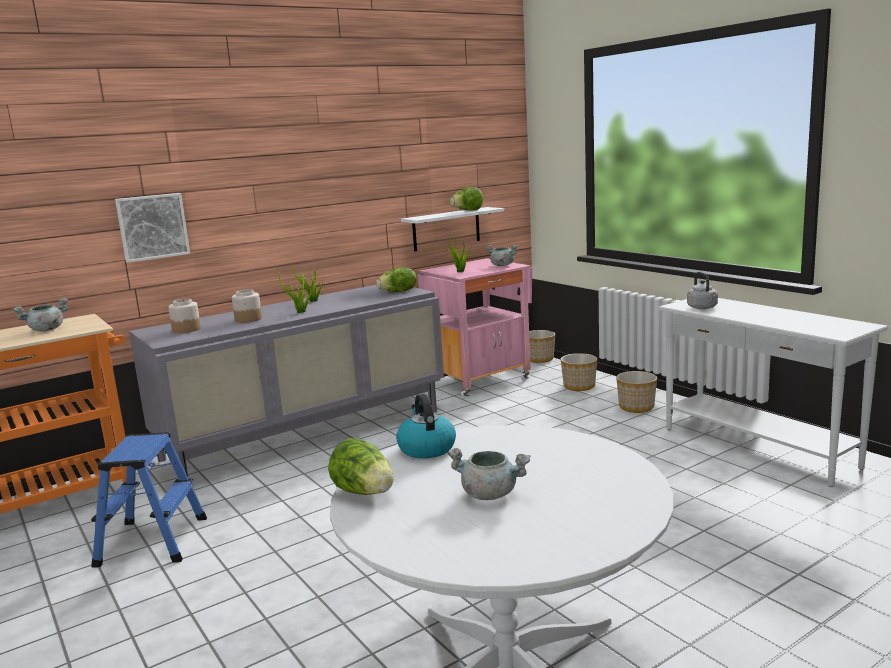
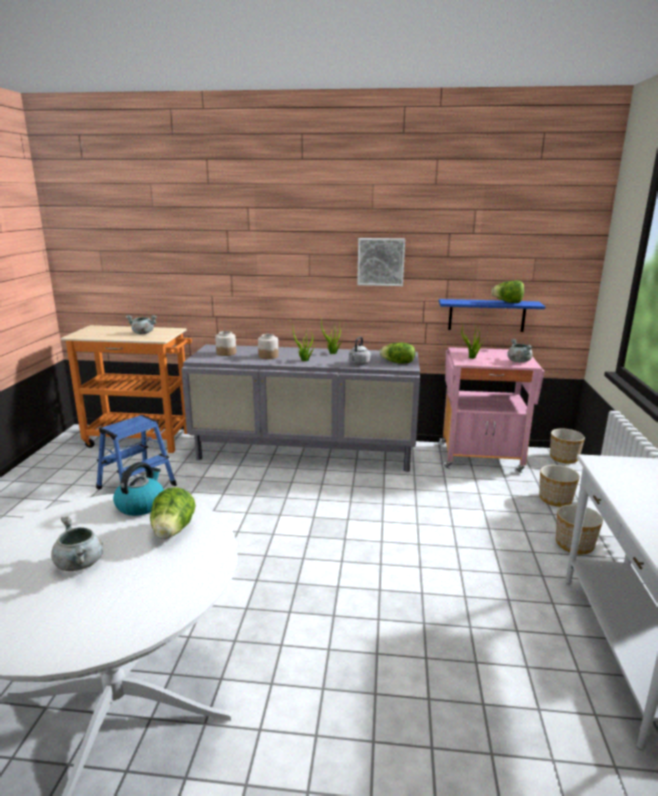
camera: 40 degrees right, 5 degrees up
(152, 226) = (230, 275): picture -> picture (381, 261)
(365, 492) = (48, 519): lettuce -> lettuce (173, 531)
(446, 229) = (486, 315): white shelf -> blue shelf
(703, 308) = (615, 474): grey kettle -> grey kettle (358, 364)

